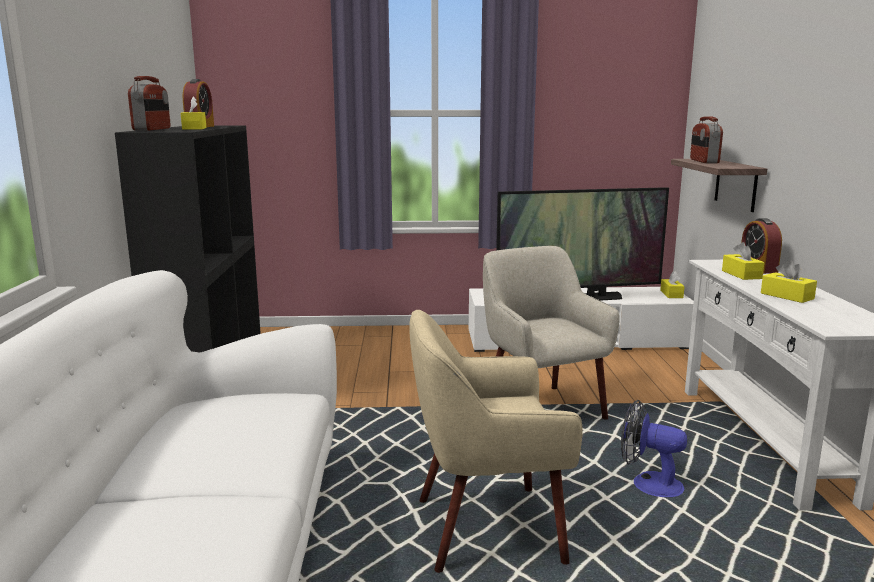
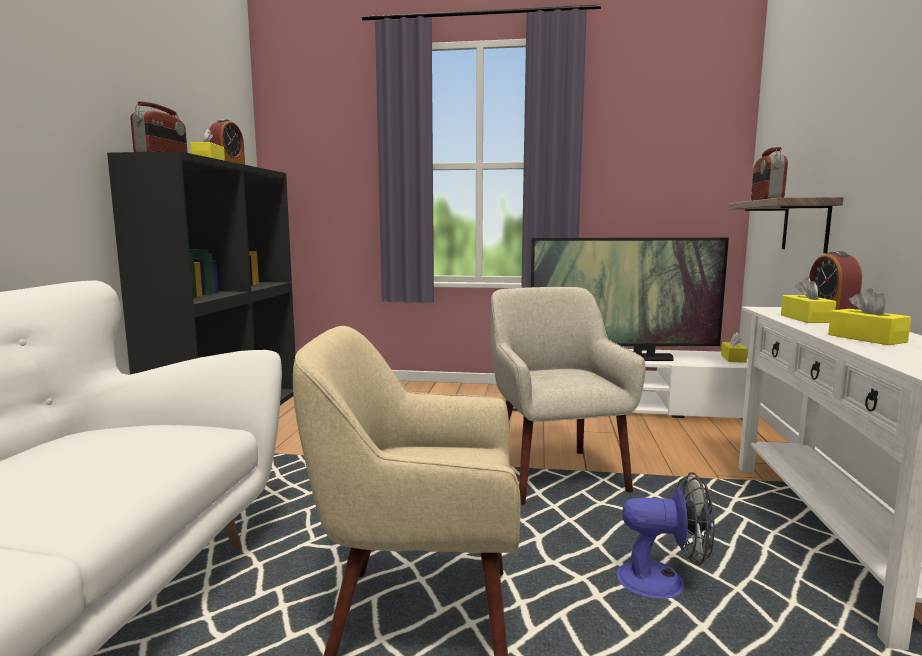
camera: 10 degrees right, 5 degrees down
(648, 483) = (663, 581): fan -> fan turned 150 degrees clockwise

